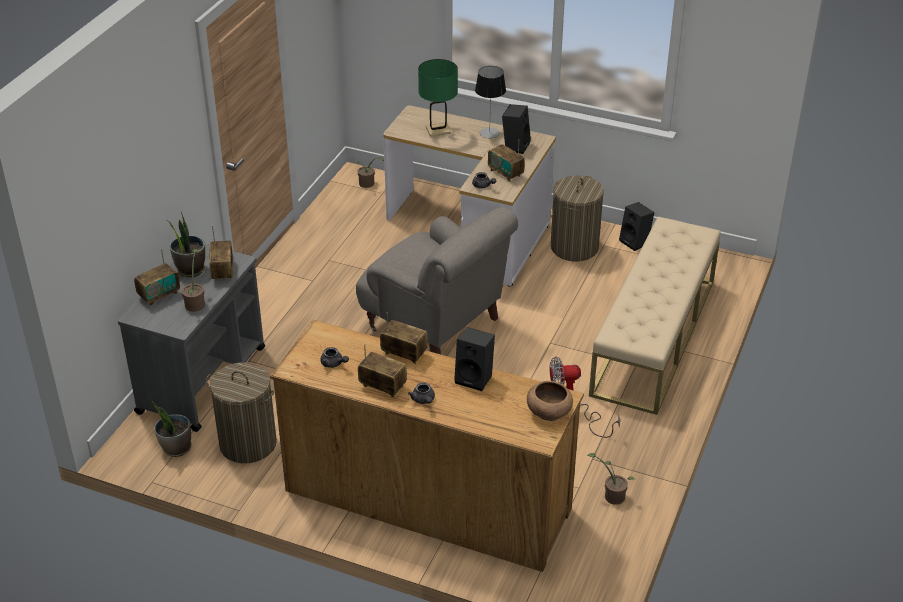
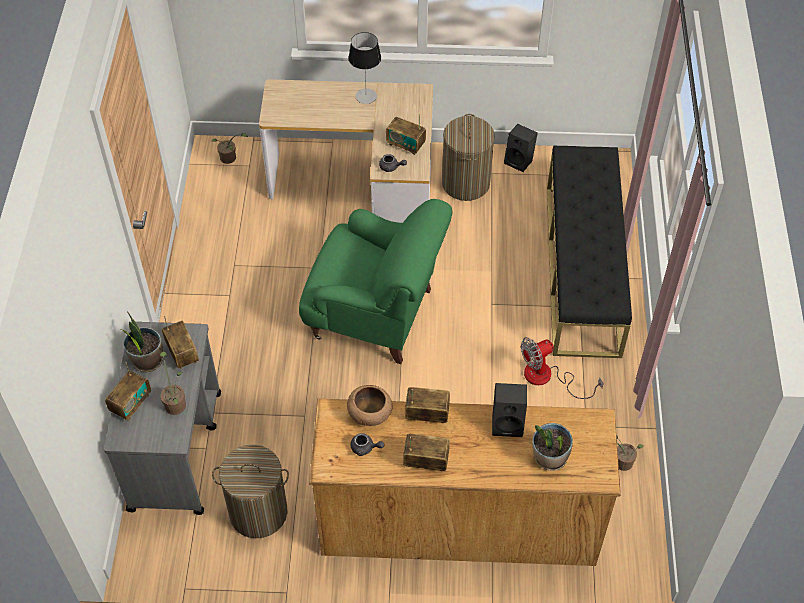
camera: 20 degrees left, 15 degrees up
(176, 448) = (189, 540): potted plant -> potted plant (549, 458)
(423, 400) = (472, 465): grey teapot -> none
(436, 325) = (376, 315): grey armchair -> green armchair
(438, 130) = (313, 106): green table lamp -> none
(515, 145) = (399, 106): black speaker -> none
(549, 411) = (594, 442): brown bowl -> brown bowl (370, 413)
(654, 337) = (582, 269): beige bench -> black bench

